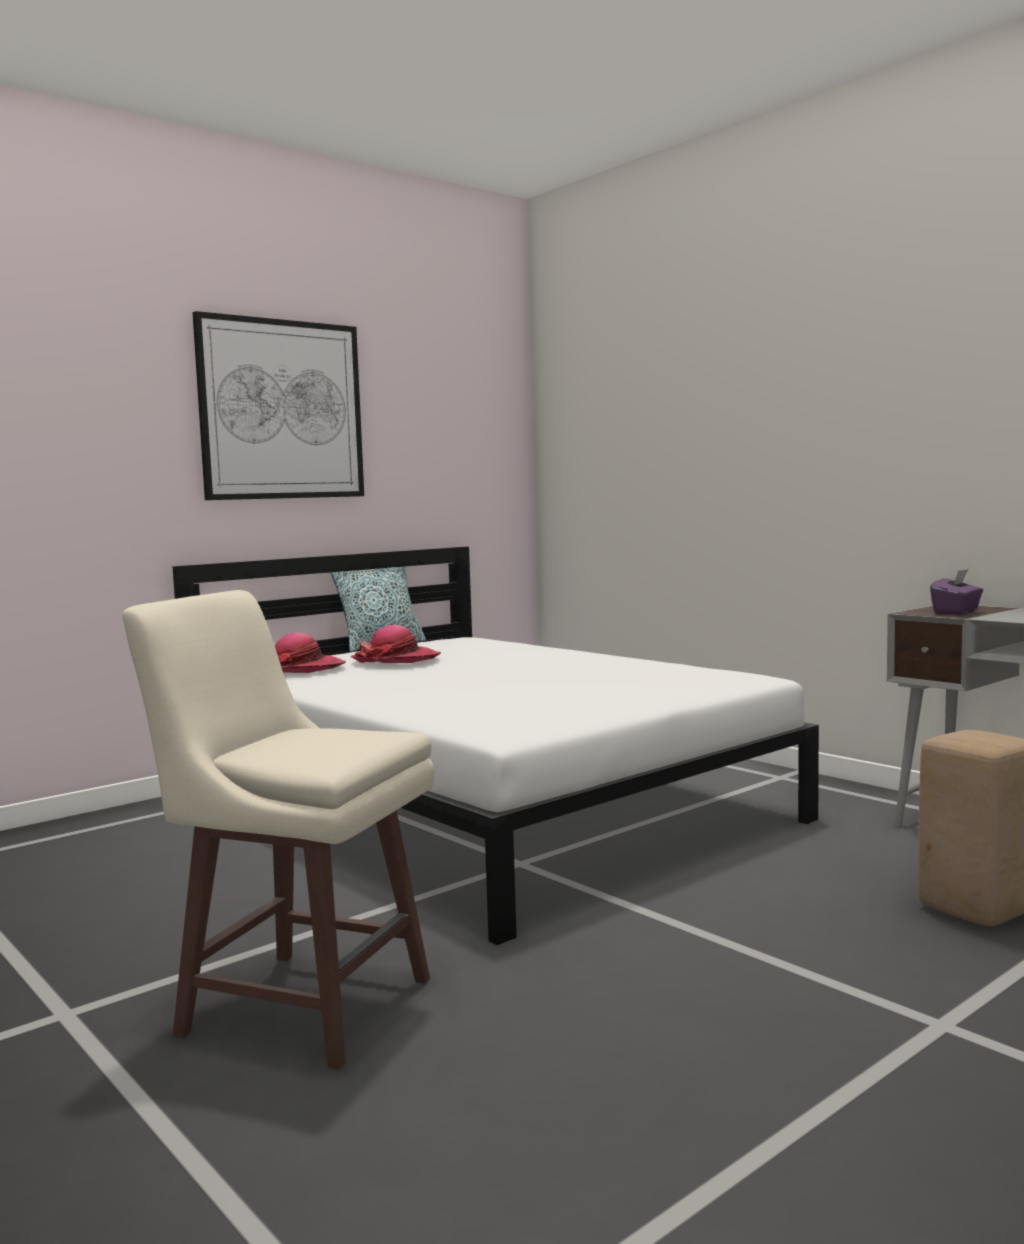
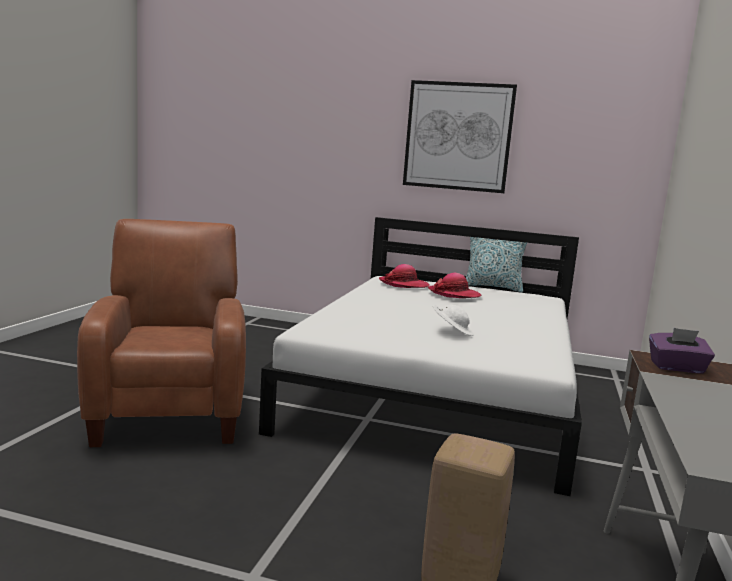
camera: 55 degrees right, 5 degrees up
(301, 1005) = (170, 410): beige stool -> brown armchair
(579, 684) = (451, 332): none -> white hat

